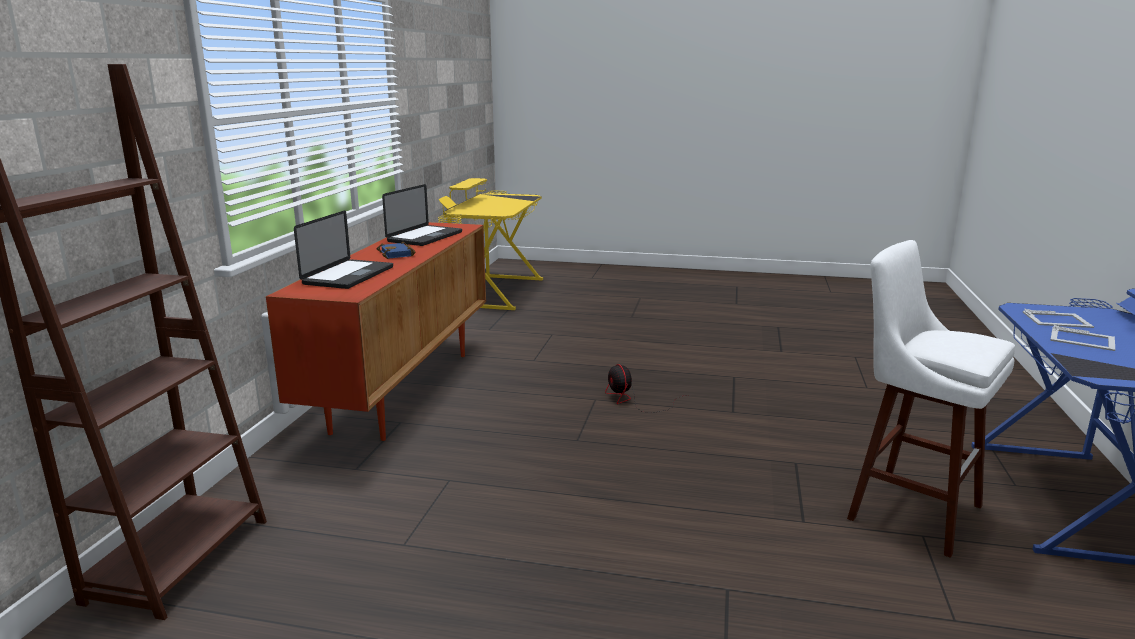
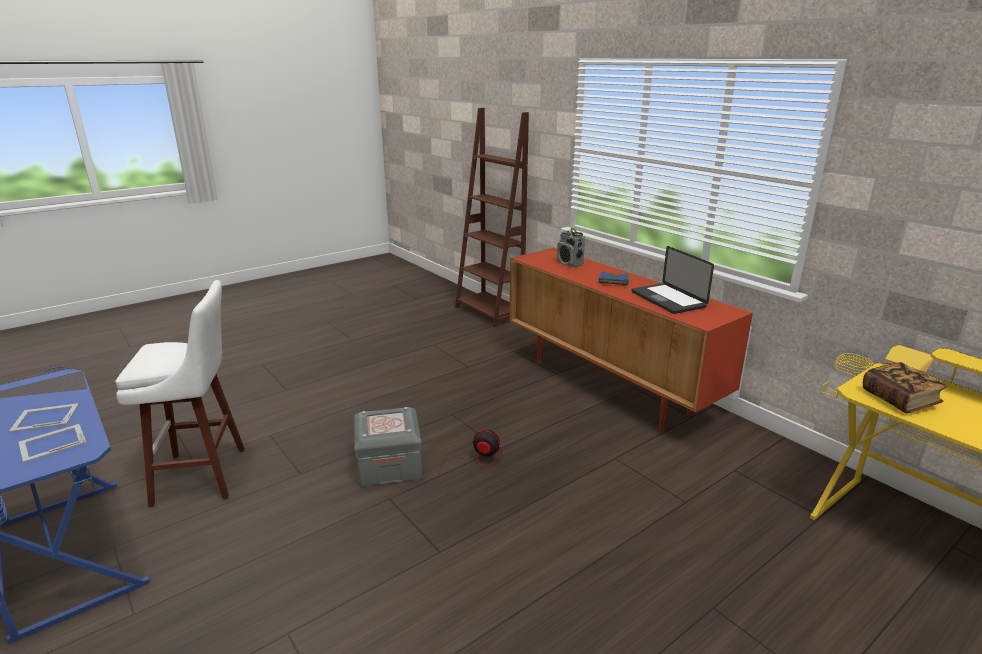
camera: 130 degrees right, 5 degrees up
(348, 276) = (570, 264): laptop -> radio
(498, 209) = (899, 399): none -> book
(703, 430) = (389, 465): none -> grey storage box

